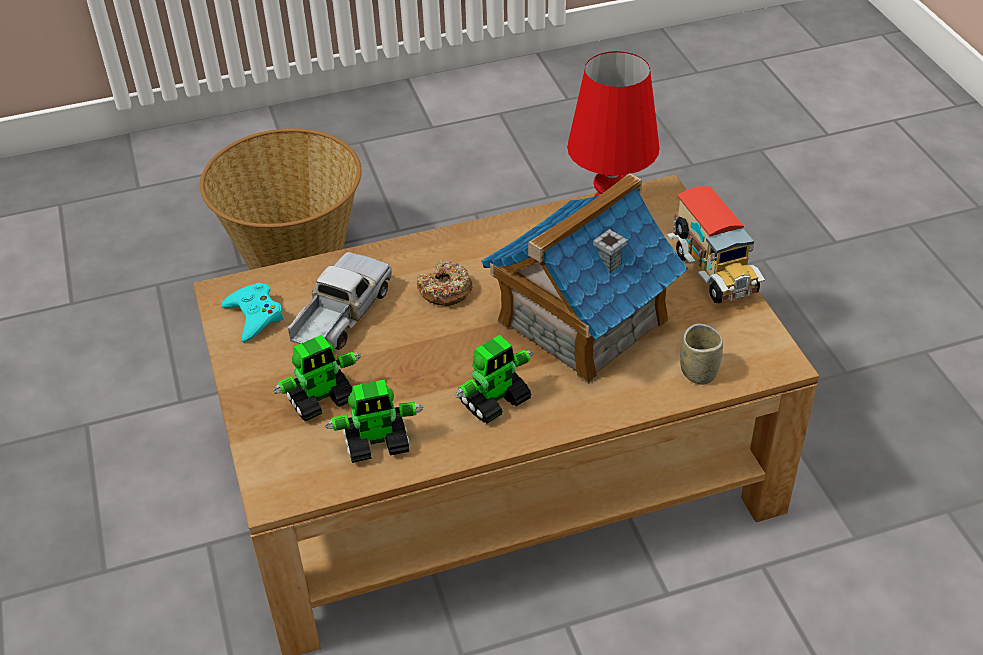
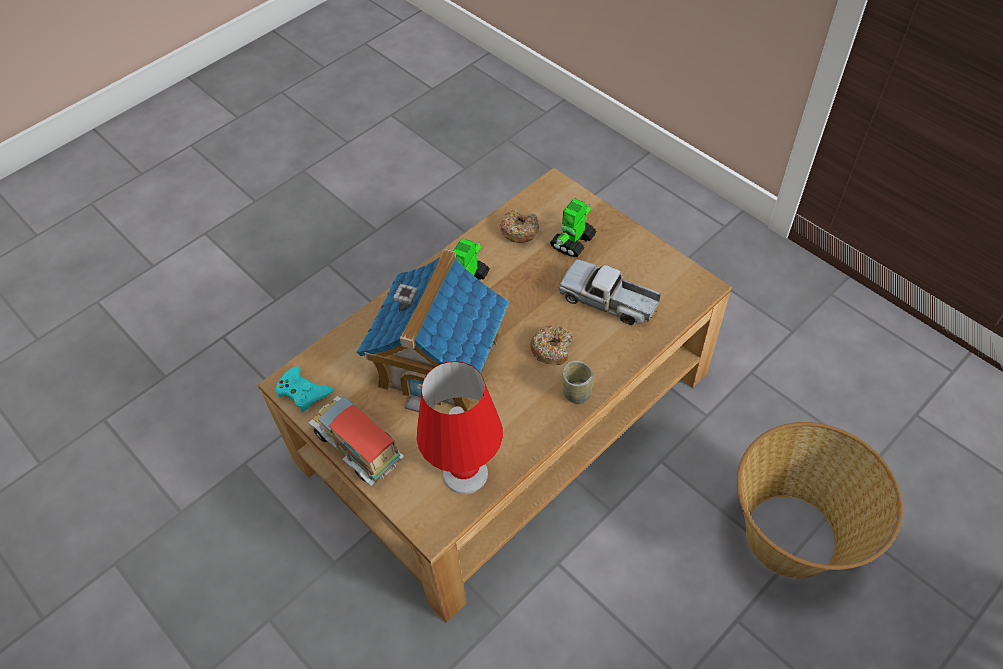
camera: 155 degrees right, 10 degrees up
(254, 316) = (664, 277): turquoise game controller -> turquoise game controller (303, 392)
(340, 315) = (608, 301): toy truck -> toy truck turned 120 degrees clockwise
(377, 443) = (519, 230): toy robot -> donut
(698, 372) = (342, 353): cup -> cup (576, 393)

